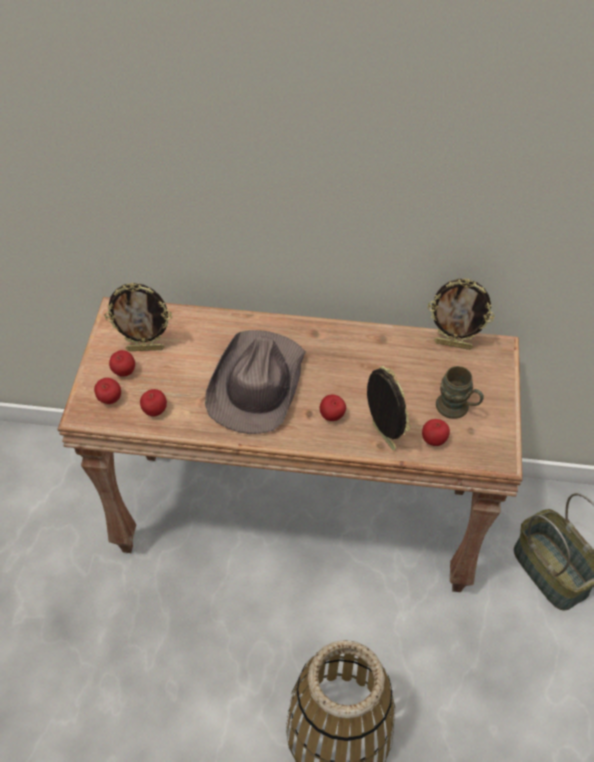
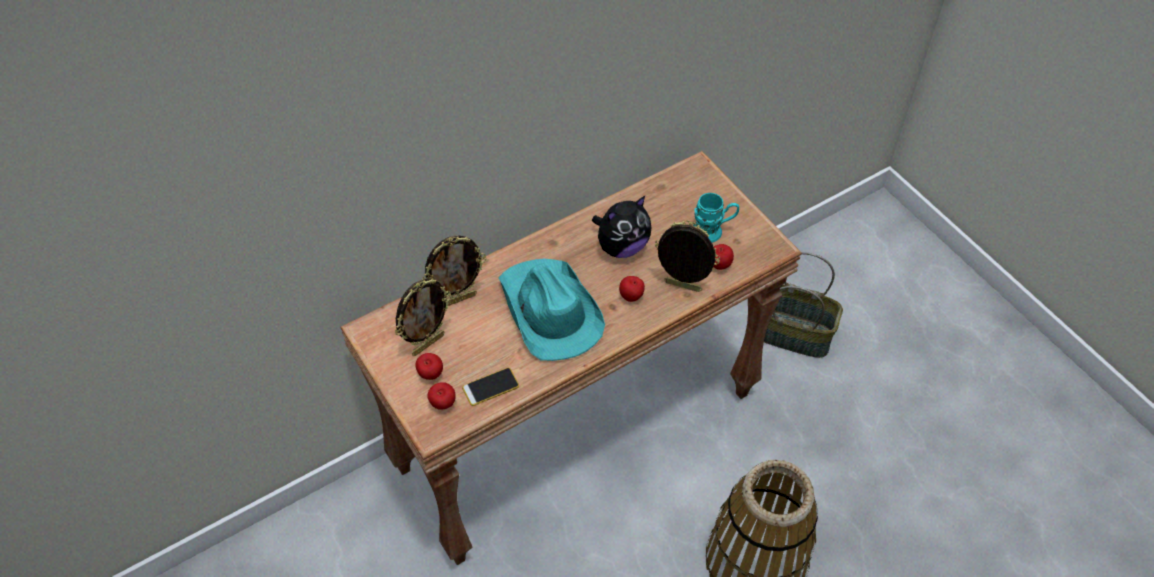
camera: 40 degrees left, 0 degrees up
(155, 411) = (490, 387): apple -> phone
(256, 384) = (549, 311): brown hat -> turquoise hat
(366, 371) = (621, 246): none -> plush toy
(453, 344) = (663, 185): picture frame -> picture frame (458, 299)
(457, 409) = (713, 231): brown mug -> turquoise mug

